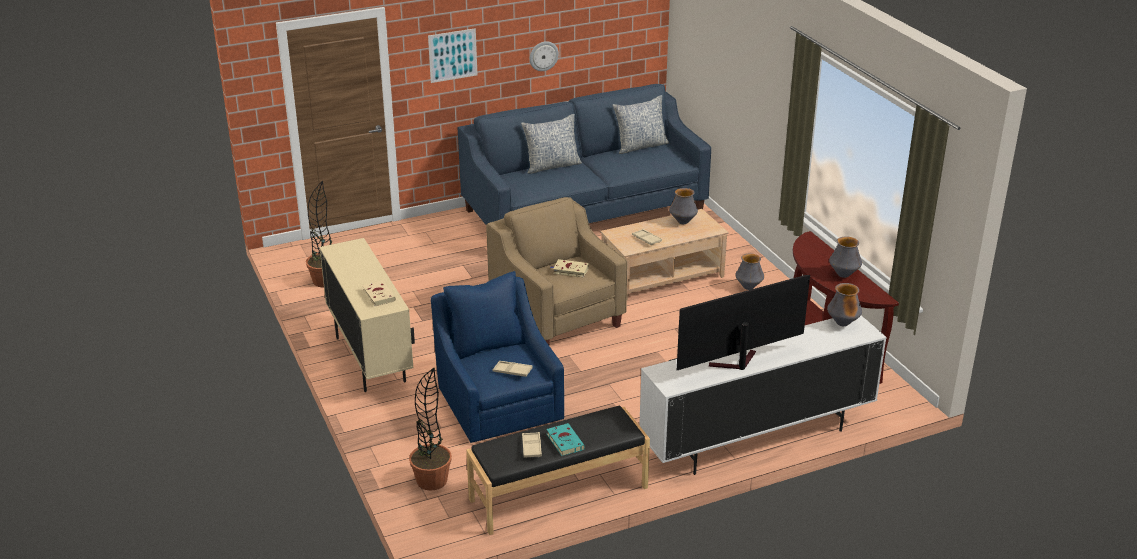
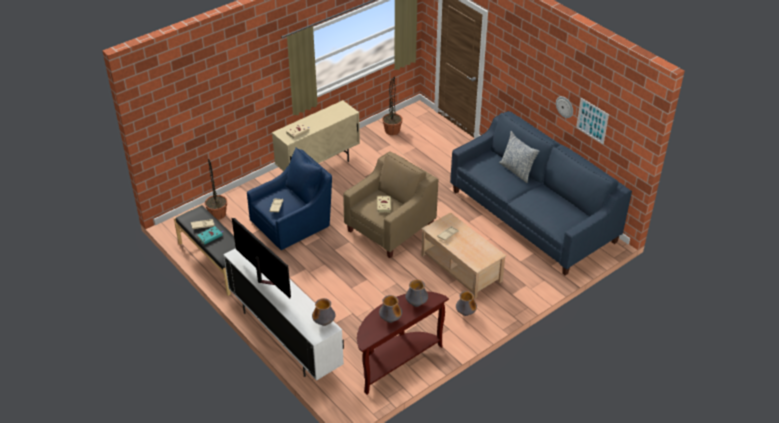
camera: 75 degrees right, 10 degrees up
(452, 55) = (516, 66): picture -> picture (592, 120)
(640, 146) = (572, 206): pillow -> none
(682, 222) = (480, 248): vase -> vase (416, 304)

